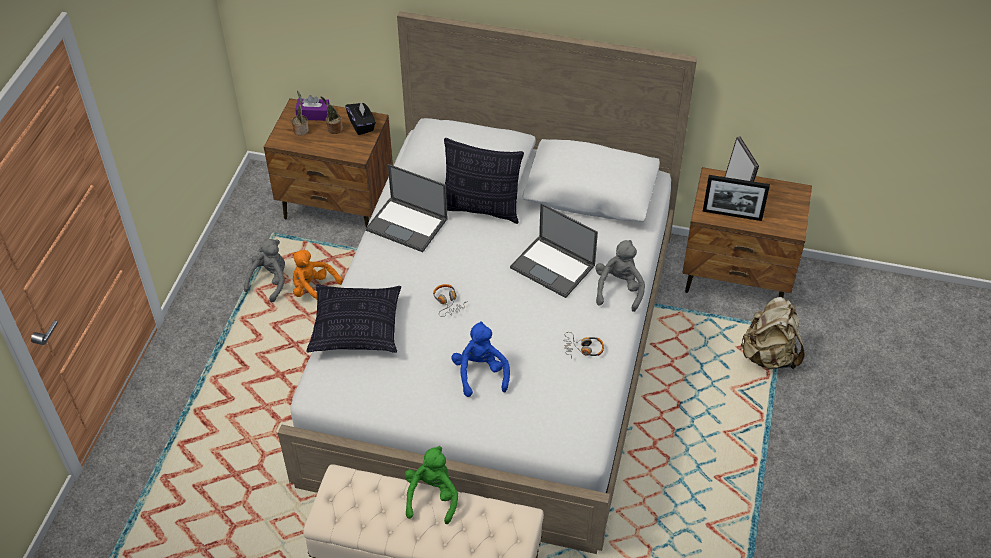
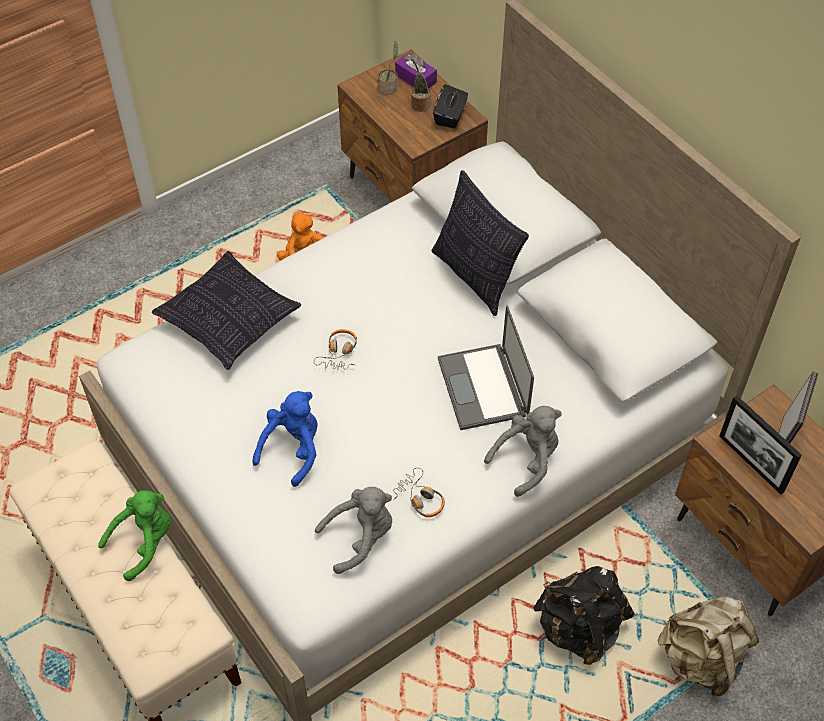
camera: 40 degrees right, 5 degrees up
(270, 281) = (278, 231): grey plush toy -> grey plush toy (360, 537)
(408, 224) = (386, 246): laptop -> none
(693, 386) = (579, 628): none -> black backpack

